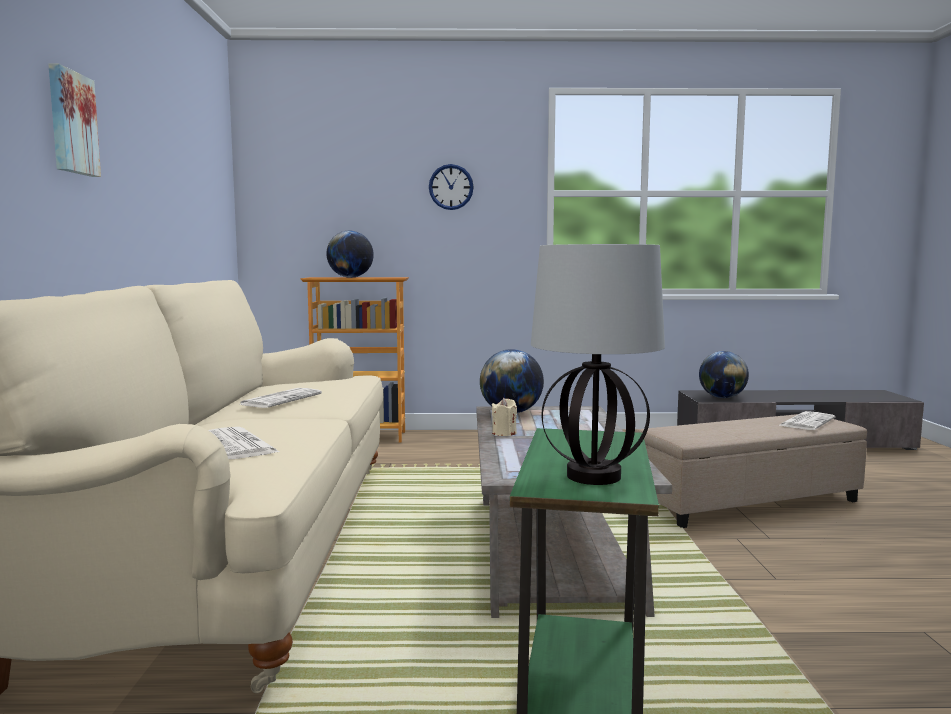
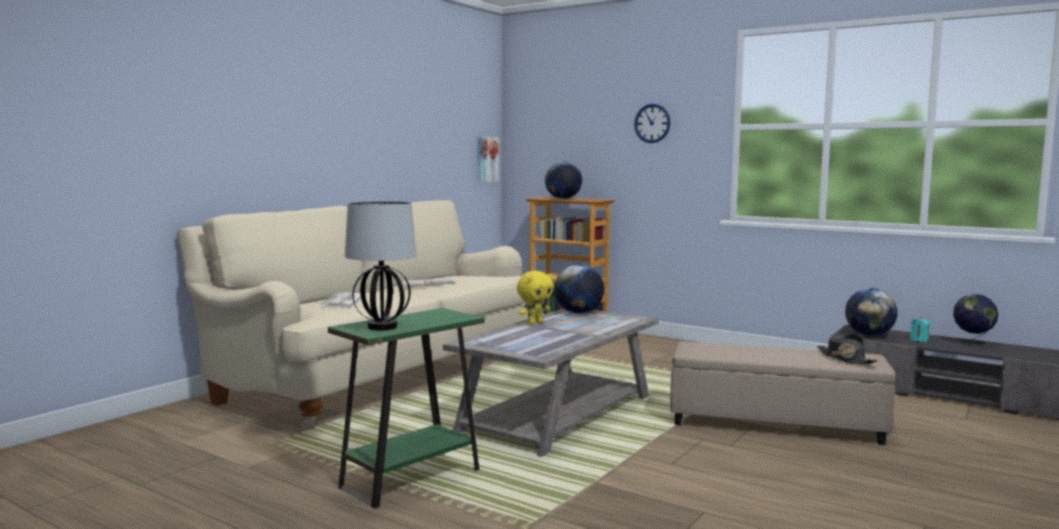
camera: 35 degrees right, 0 degrees up
(71, 123) = (327, 108): picture -> picture (486, 159)
(504, 433) = (534, 323): beige candle -> yellow plush toy
(762, 396) = (919, 340): none -> turquoise candle
(798, 393) = (972, 343): none -> globe
(806, 422) = (845, 359): newspaper -> black hat

